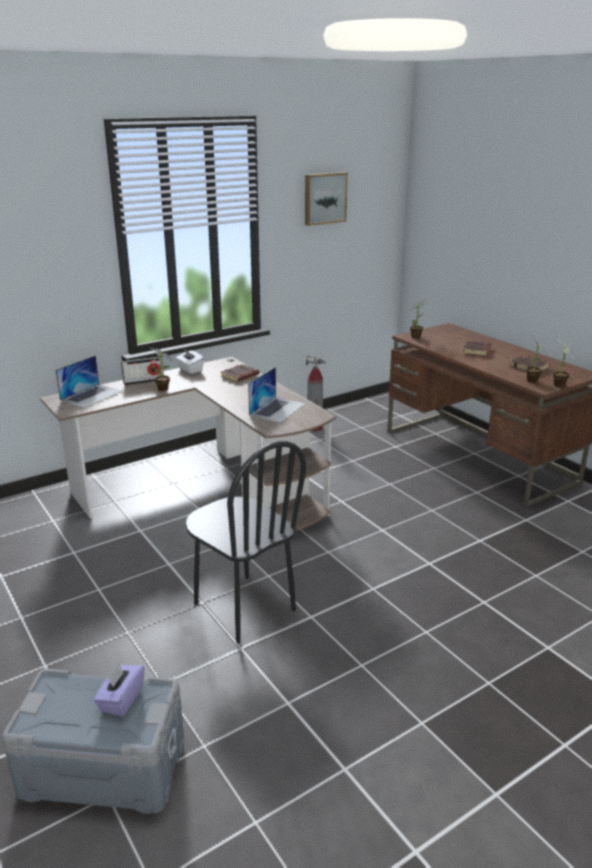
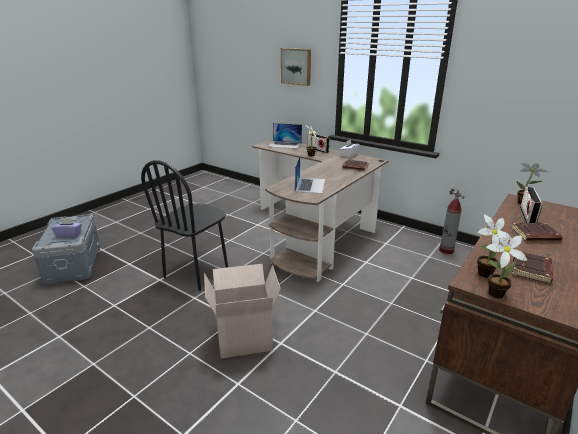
camera: 70 degrees right, 0 degrees up
(277, 409) = (310, 185): laptop -> laptop turned 90 degrees counterclockwise
(324, 198) = (528, 48): picture -> picture (296, 66)
(412, 585) = (245, 337): none -> cardboard box
(442, 343) = (527, 216): none -> radio

